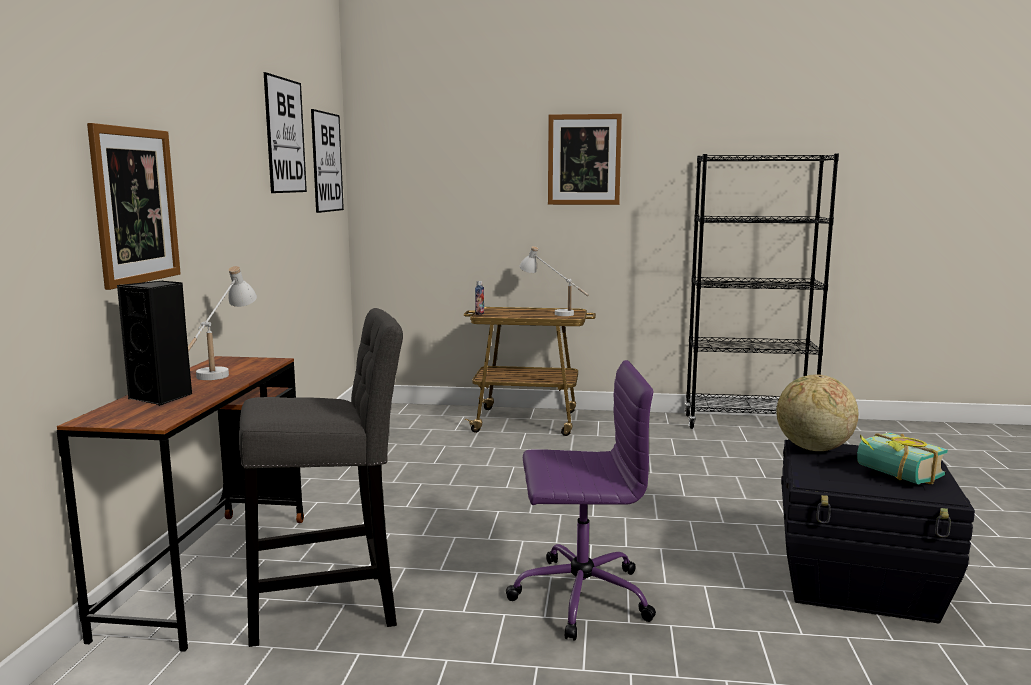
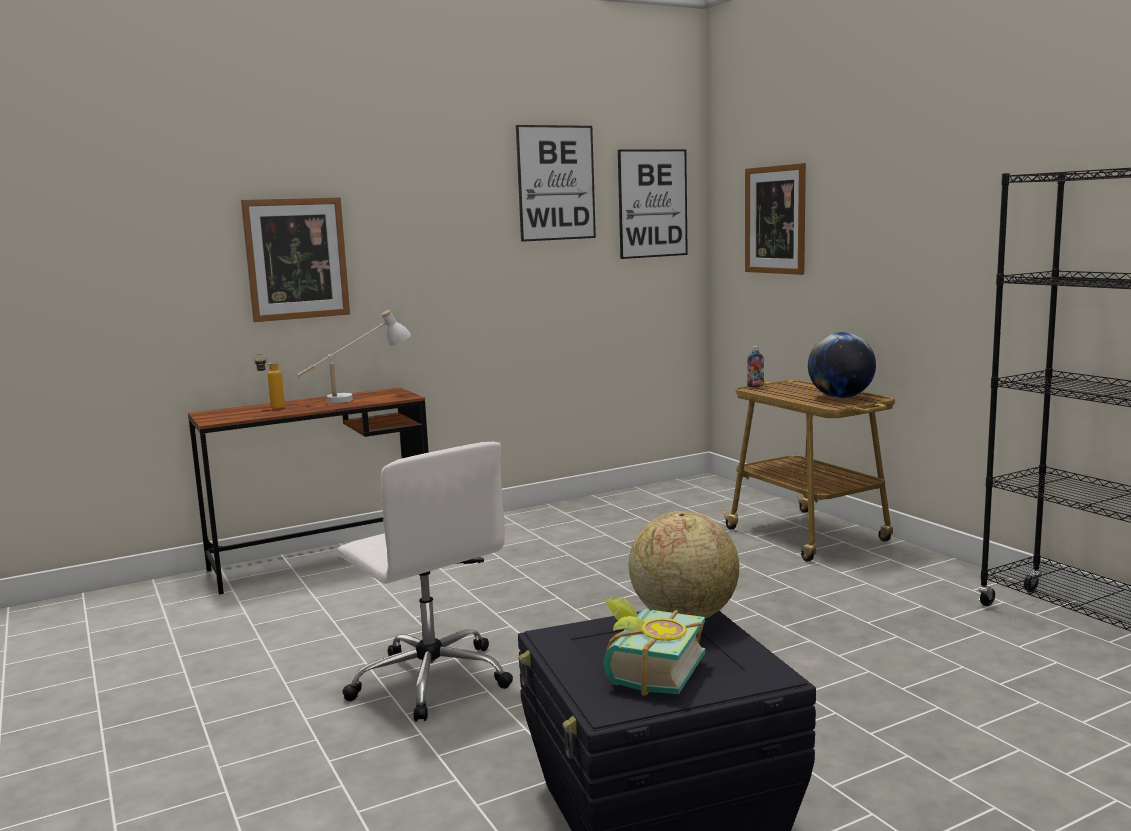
camera: 55 degrees right, 0 degrees up
(163, 397) = (272, 408): black speaker -> bottle
(331, 608) = (312, 607): grey stool -> none
(553, 312) = (841, 397): white table lamp -> globe
(579, 596) = (430, 679): purple office chair -> white office chair
(584, 160) = (918, 186): picture -> picture (775, 220)

